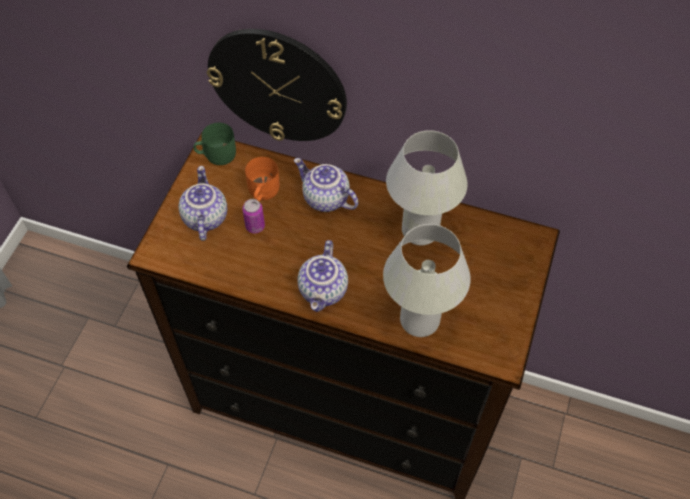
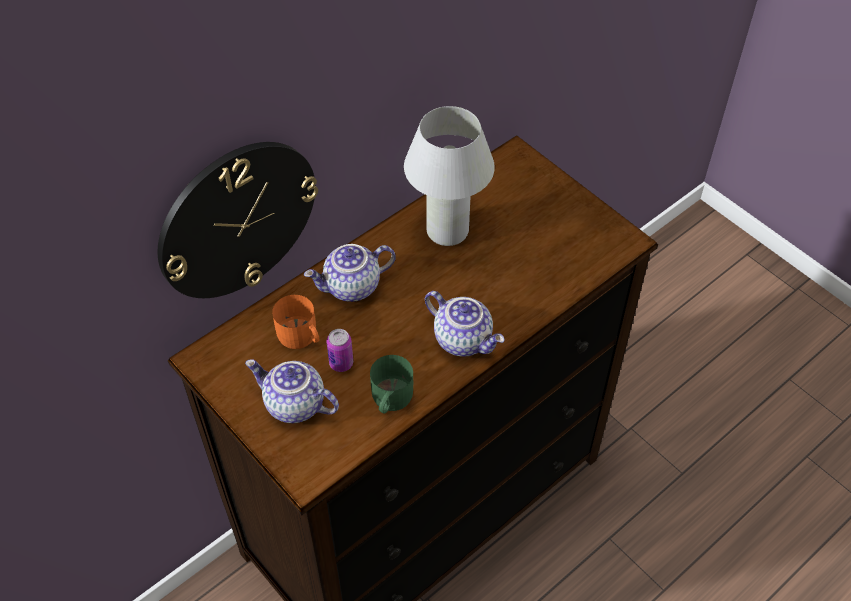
camera: 60 degrees left, 5 degrees down
(216, 154) = (214, 357): green mug -> green mug (390, 399)
(419, 320) = (547, 280): white table lamp -> none

